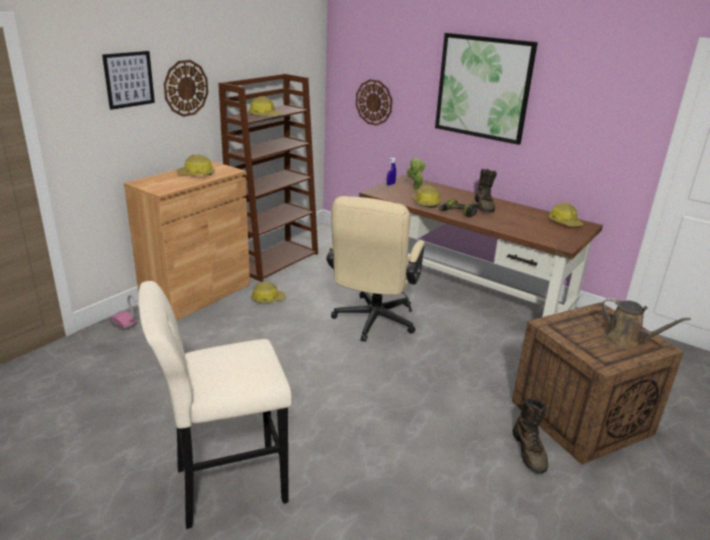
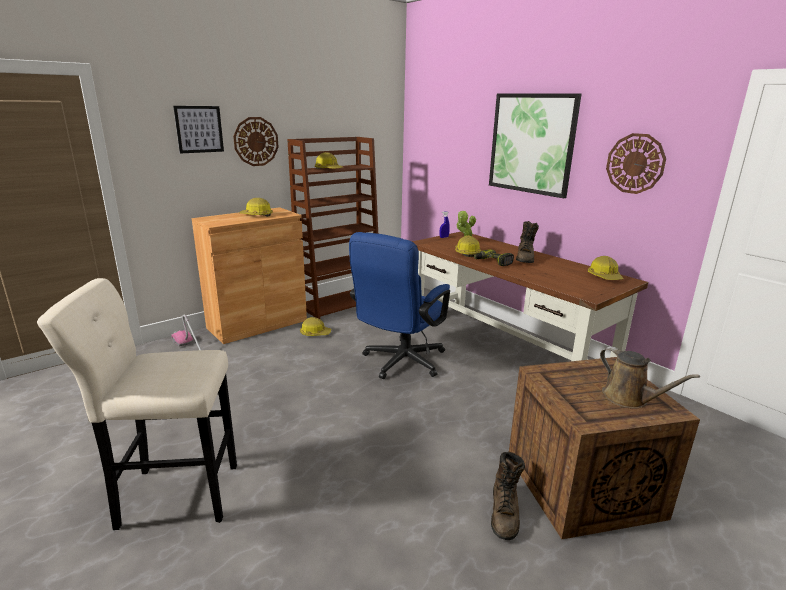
camera: 15 degrees right, 5 degrees down
(372, 323) = (399, 363): beige office chair -> blue office chair
(374, 102) = (439, 164): wall clock -> wall clock (635, 163)

